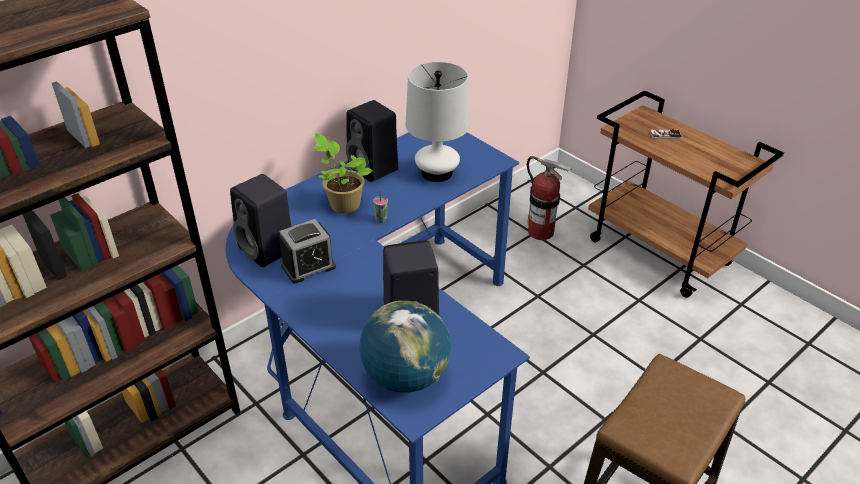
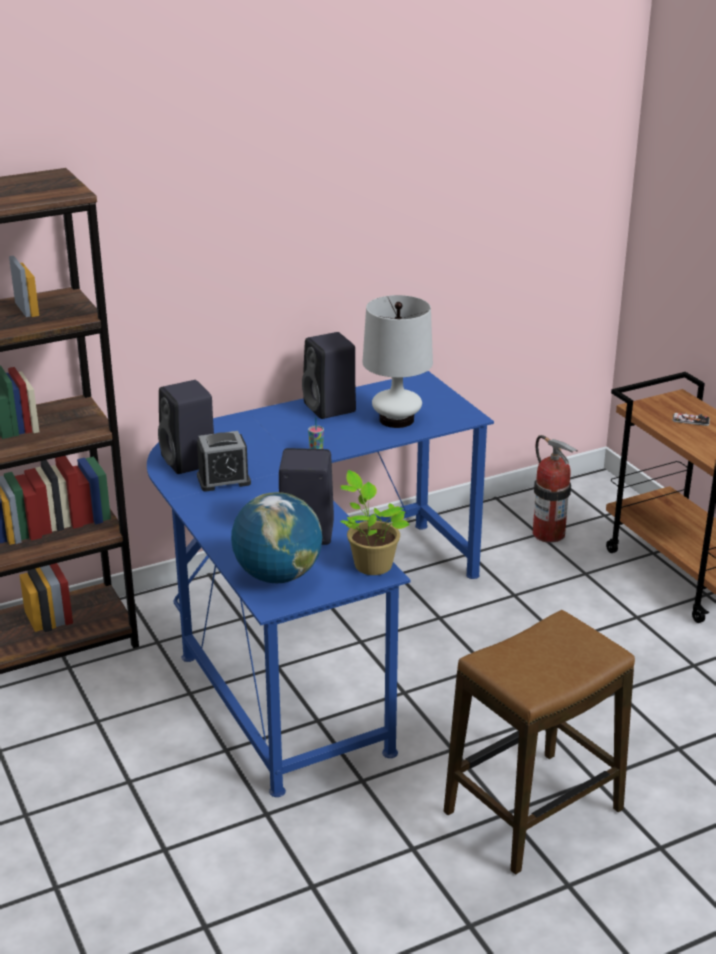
camera: 15 degrees right, 10 degrees down
(343, 204) = (283, 434): potted plant -> potted plant (371, 564)

